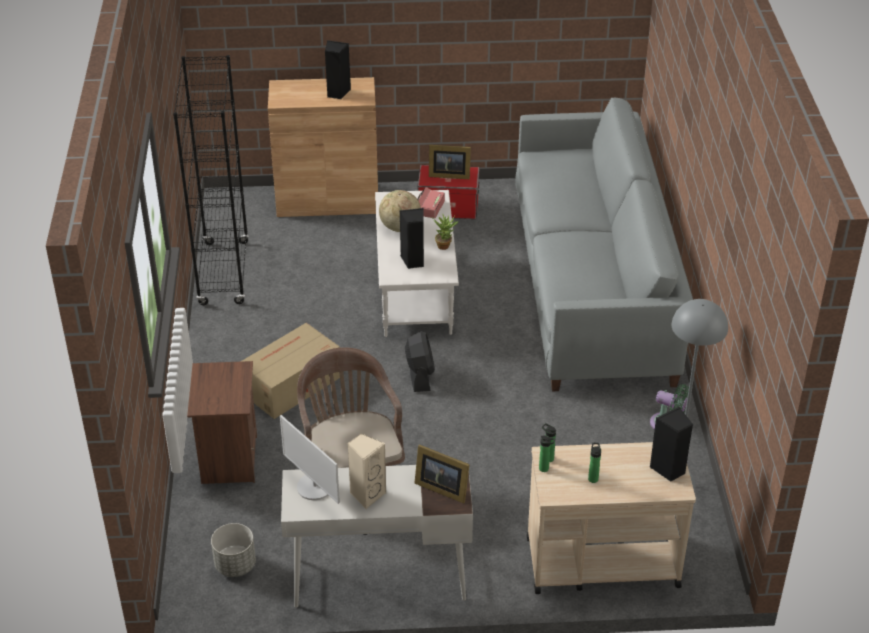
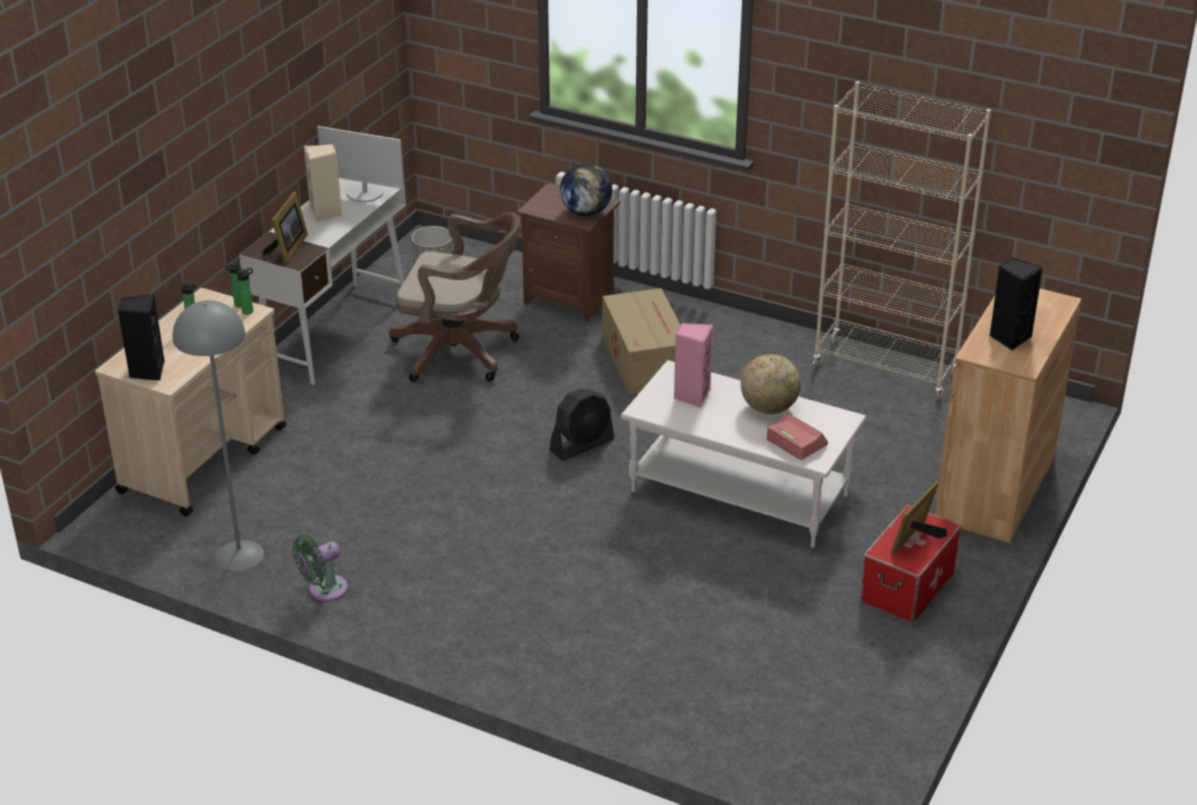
camera: 120 degrees right, 5 degrees down
(223, 273) = (885, 370): black bookcase -> beige bookcase
(225, 373) = (586, 212): none -> globe
(315, 487) = (365, 193): monitor -> monitor turned 150 degrees counterclockwise
(413, 261) = (691, 396): black speaker -> pink speaker
(420, 375) = (582, 445): black fan -> black fan turned 60 degrees counterclockwise
(441, 487) = (288, 249): picture frame -> picture frame turned 135 degrees clockwise
(445, 245) = (703, 428): potted plant -> none
(592, 285) = (626, 647): grey sofa -> none

